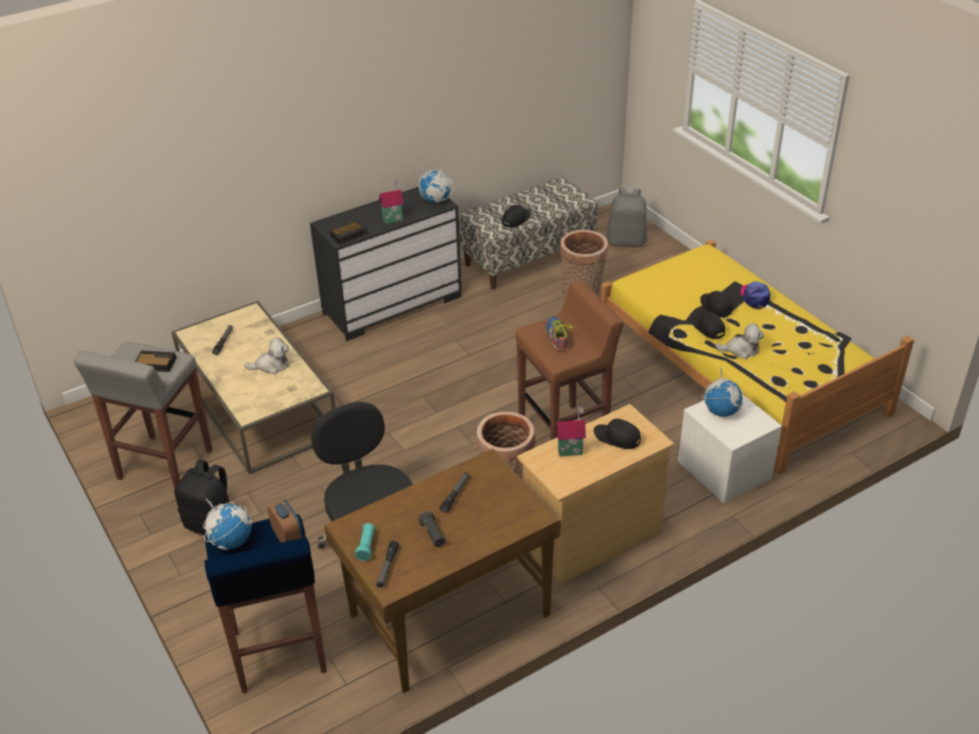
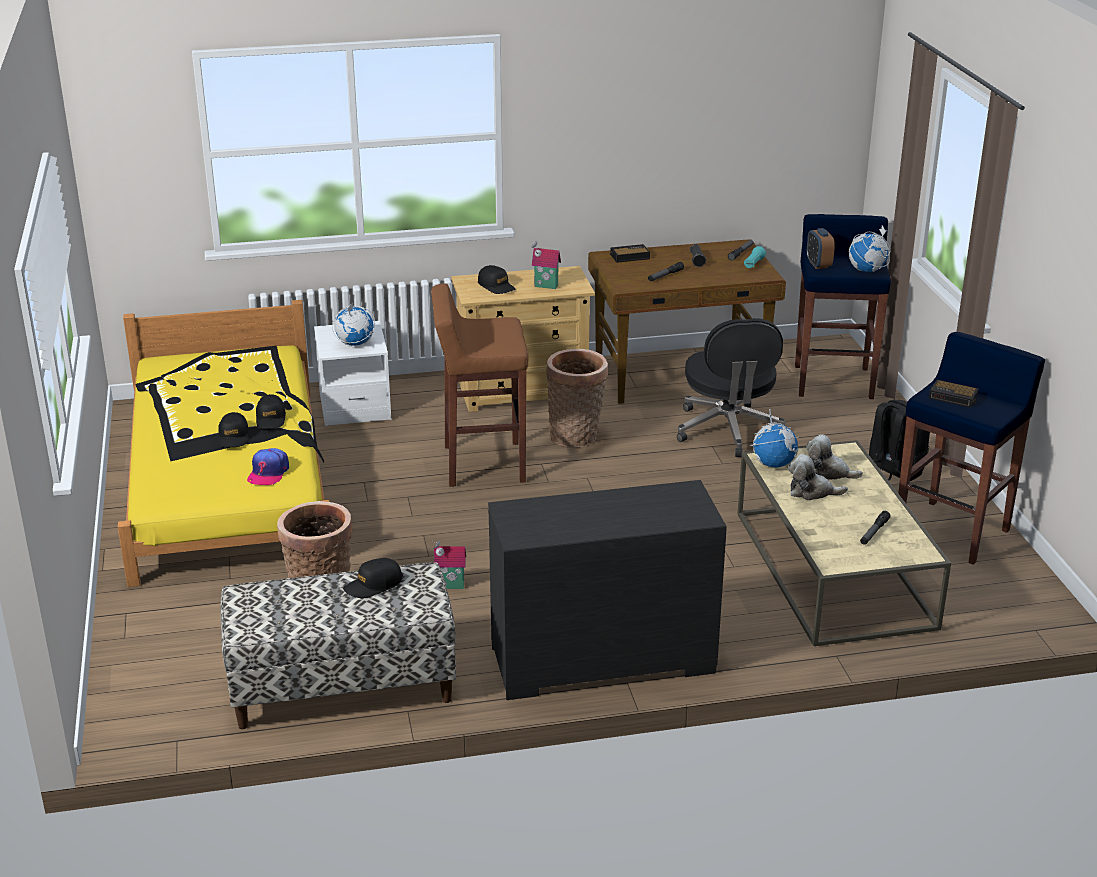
camera: 160 degrees left, 10 degrees down
(164, 466) = (953, 531): grey stool -> blue stool
(349, 235) = (672, 493): alarm clock -> alarm clock (629, 256)
(392, 219) = (598, 502): toy house -> toy house (450, 586)
(436, 200) = (515, 517): globe -> globe (773, 464)
(556, 336) = (490, 338): shoe -> none
(626, 241) = (166, 675): grey backpack -> none
(741, 350) = (263, 394): plush toy -> plush toy (828, 472)
(755, 297) = (173, 439): cap -> cap (268, 473)

